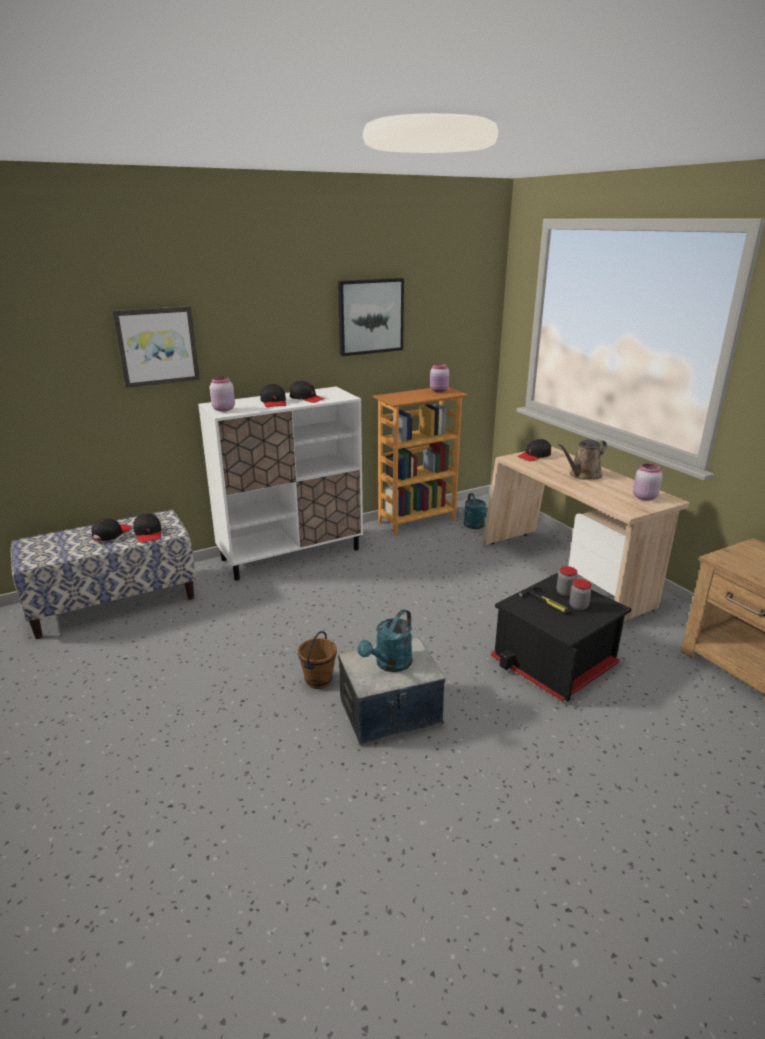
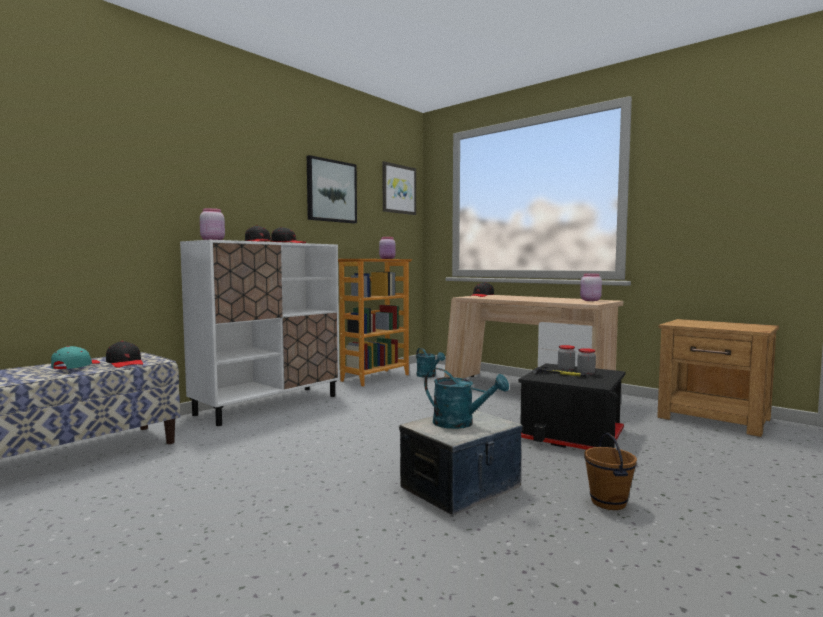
camera: 20 degrees left, 20 degrees down
(111, 534) = (75, 366): black cap -> turquoise cap
(157, 346) = (143, 178): picture -> picture (398, 189)
(319, 681) = (365, 478): brown bucket -> brown bucket (609, 502)
(390, 664) = (460, 423): turquoise watering can -> turquoise watering can turned 75 degrees counterclockwise
(583, 475) = (531, 298): brown watering can -> none

